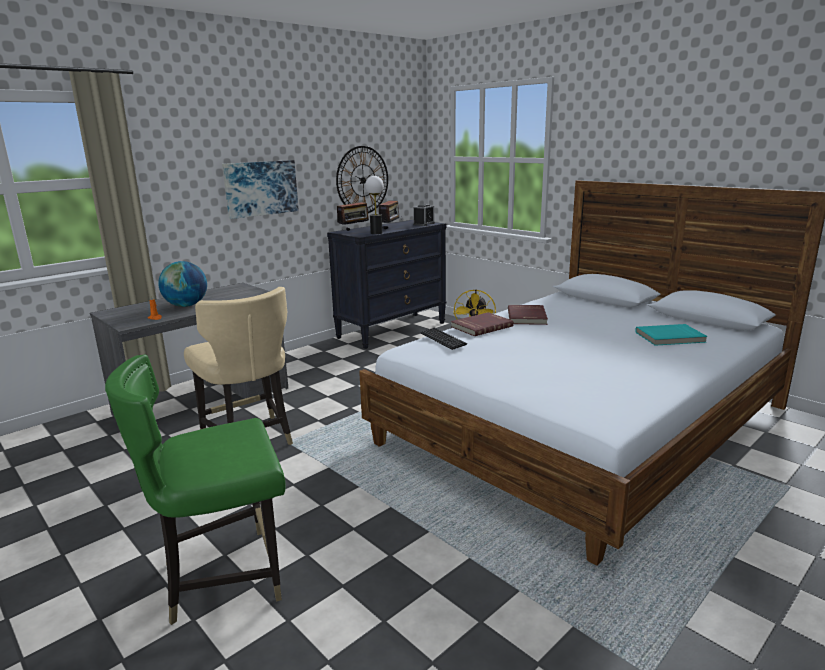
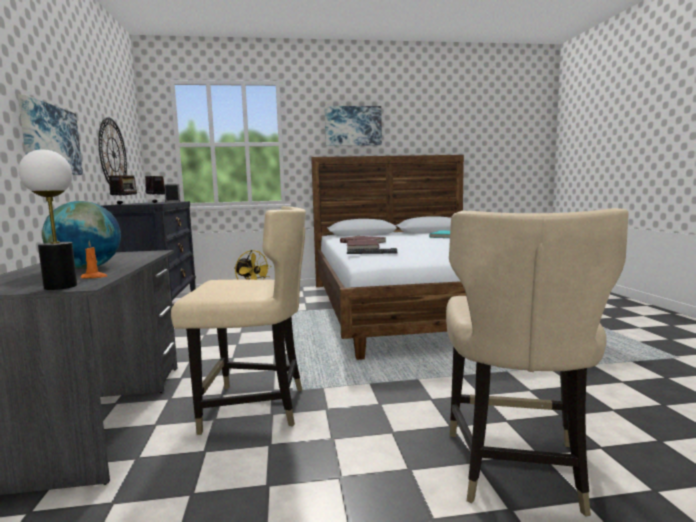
camera: 55 degrees left, 10 degrees down
(223, 576) = (515, 469): green chair -> beige chair
(376, 233) = (161, 203): table lamp -> table lamp (60, 287)
(639, 136) = (353, 126): none -> picture

